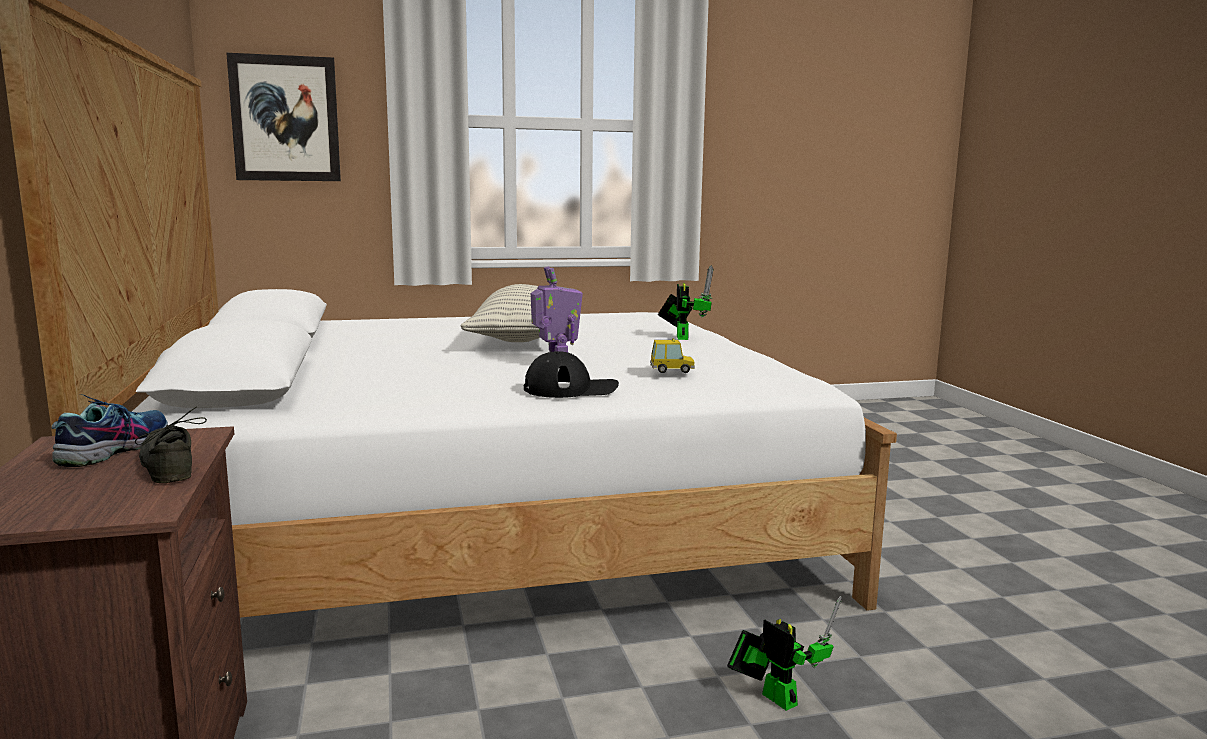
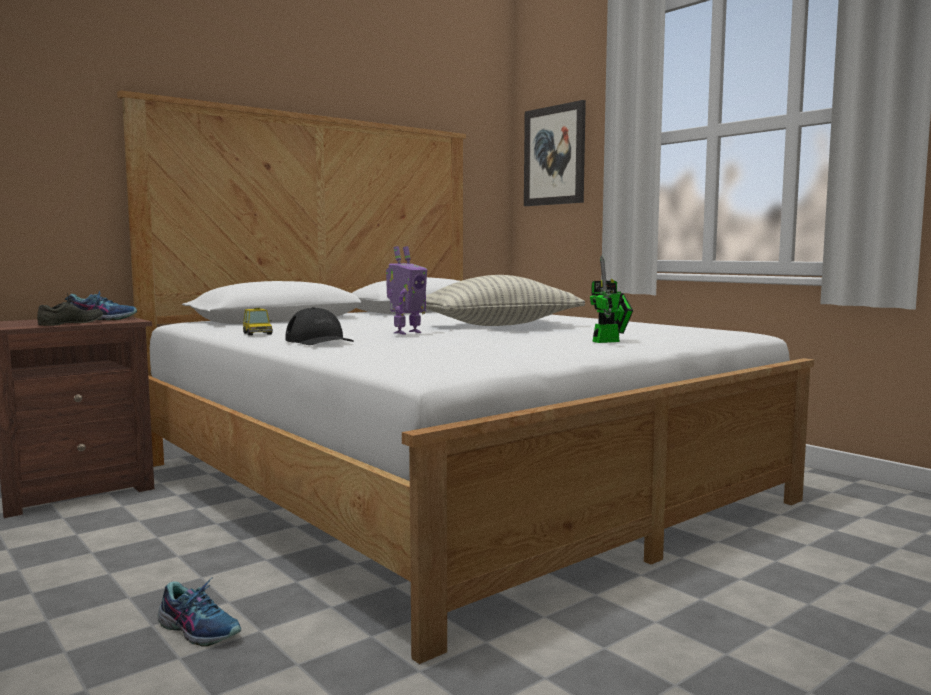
camera: 65 degrees right, 5 degrees down
(672, 370) = (406, 343): toy car -> toy car (257, 334)
(775, 696) = (199, 629): toy robot -> shoe

